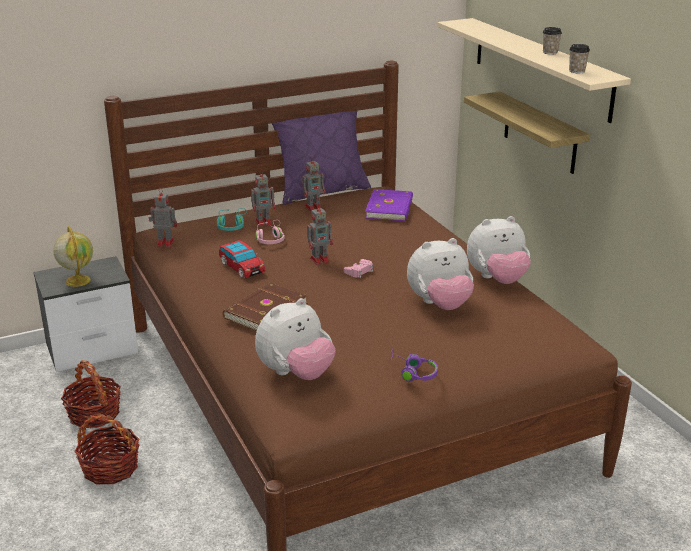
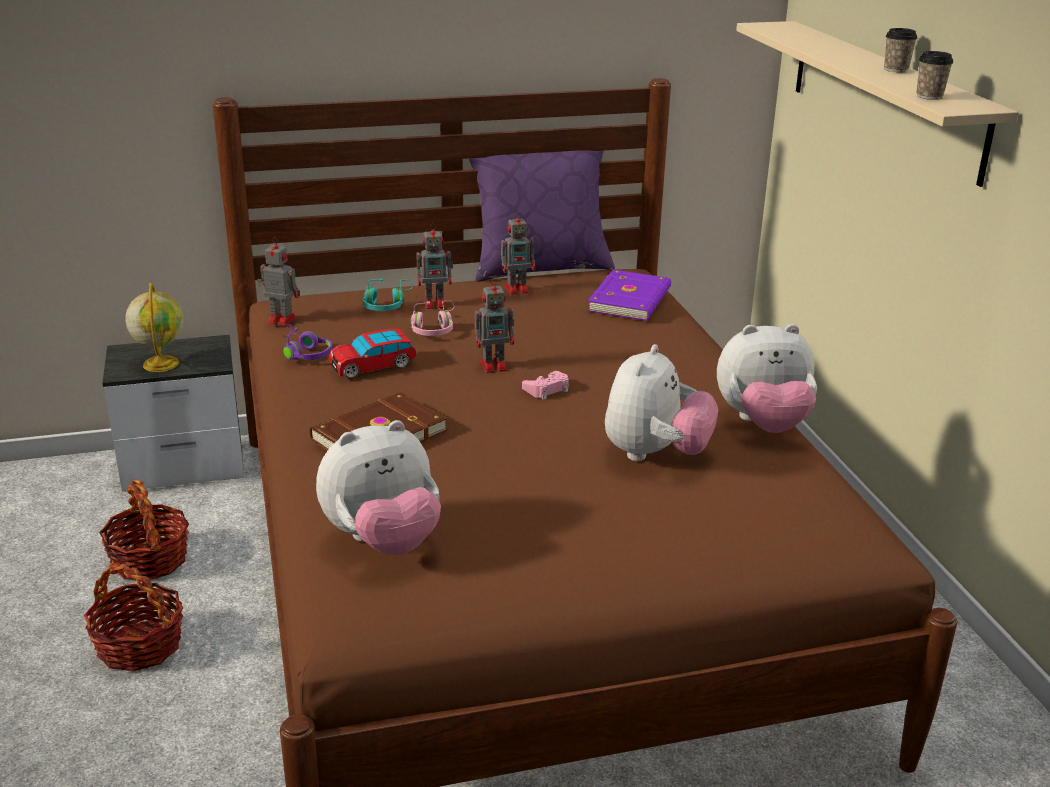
camera: 10 degrees right, 0 degrees up
(242, 267) = (373, 366): toy car -> toy car turned 90 degrees clockwise
(412, 372) = (570, 562): purple headphones -> purple headphones (304, 353)
(439, 304) = (655, 454): plush toy -> plush toy turned 60 degrees counterclockwise
(540, 133) = (875, 201): shelf -> none

